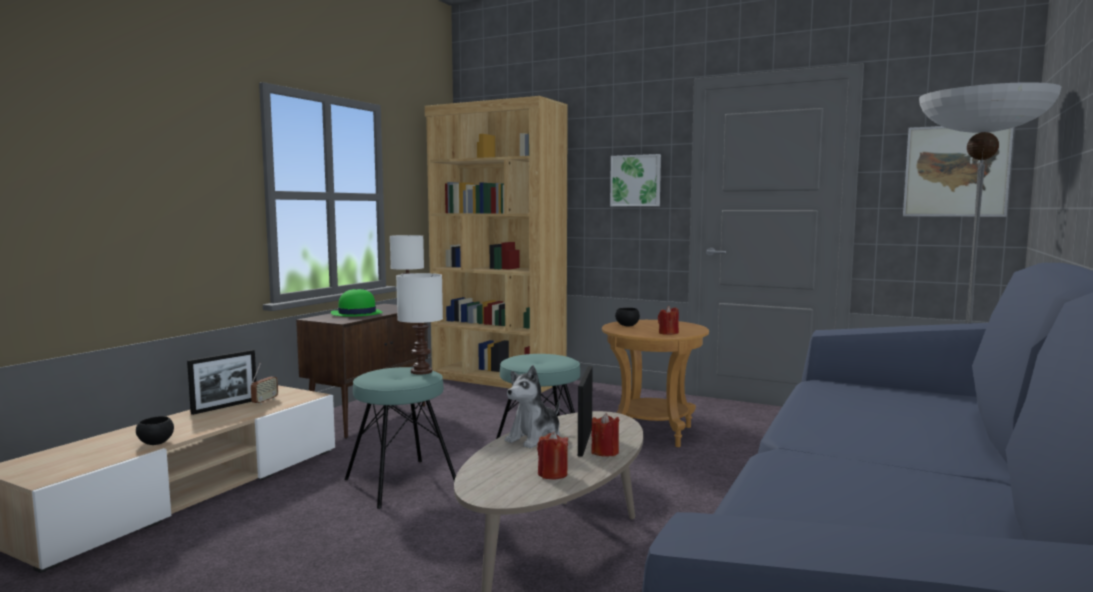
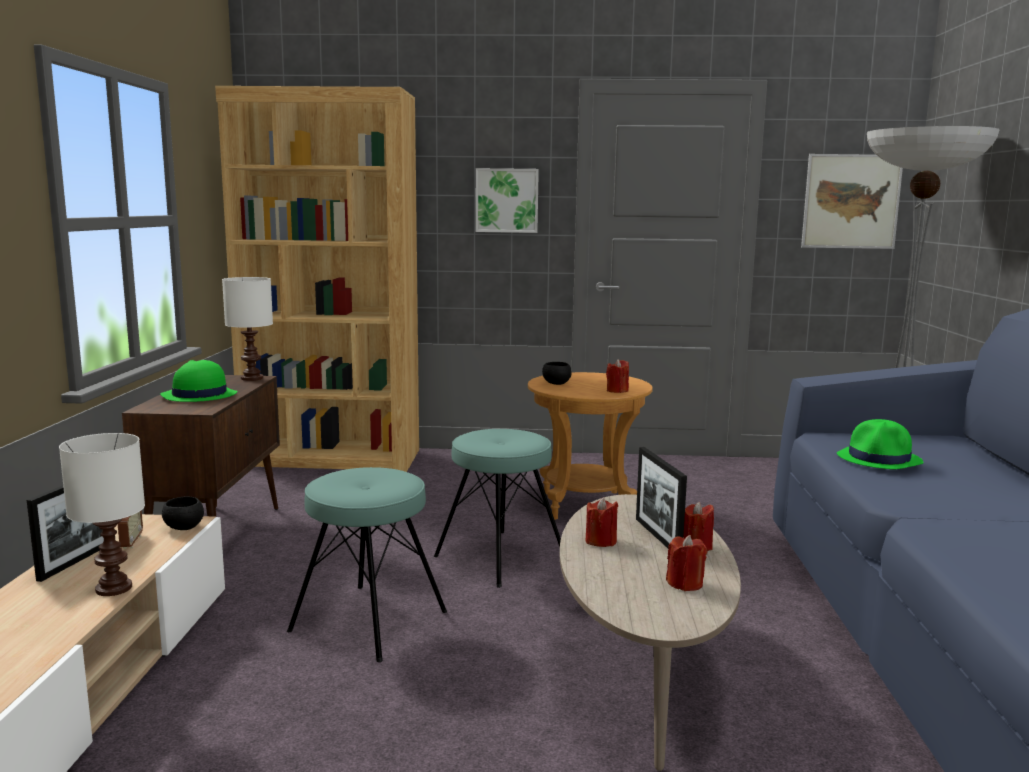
camera: 25 degrees left, 5 degrees up
(156, 443) = (51, 639): black bowl -> black bowl (184, 528)
(422, 372) = (389, 473): white table lamp -> white table lamp (115, 589)
(535, 438) = (601, 541): plush toy -> red candle
(846, 405) = (879, 459): none -> green hat

